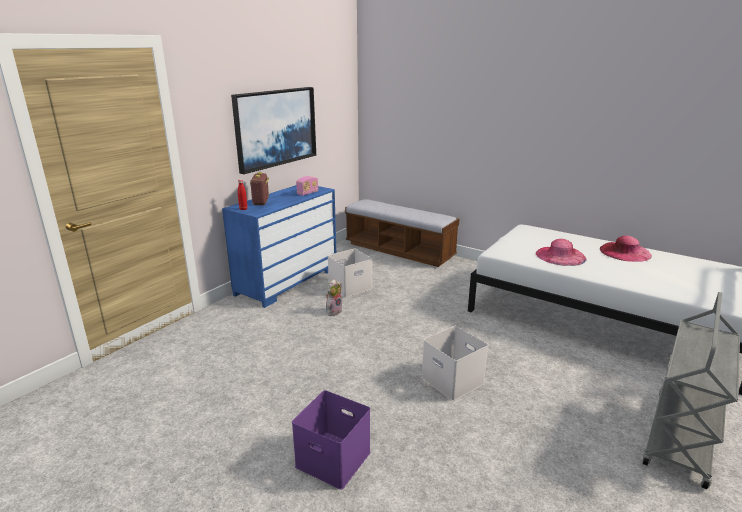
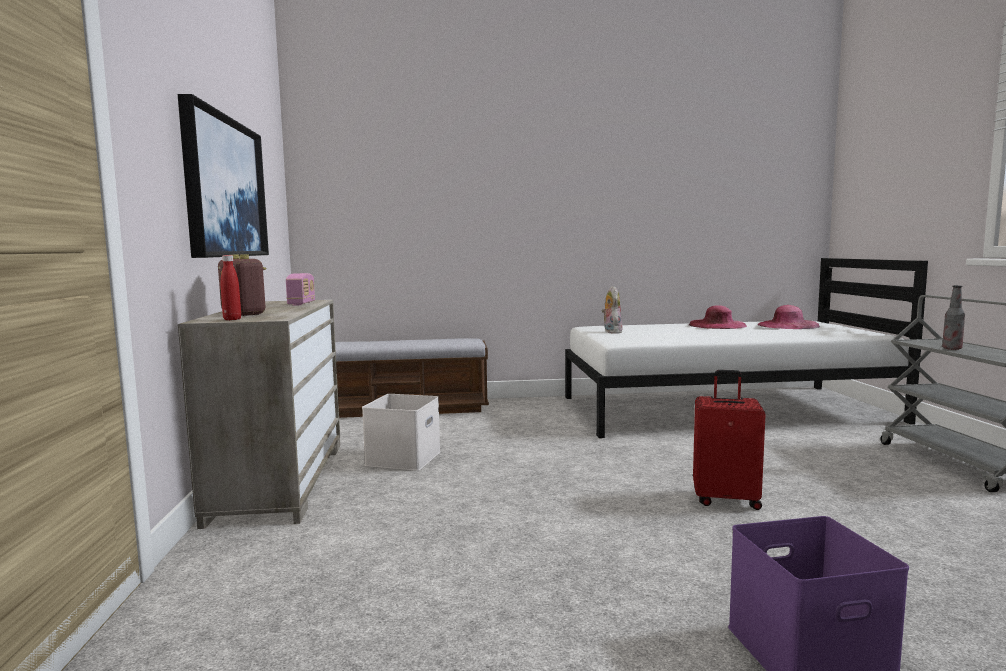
camera: 40 degrees left, 15 degrees down
(287, 280) = (279, 480): blue dresser -> beige dresser
(333, 311) = (432, 489): plush toy -> plush toy (611, 332)
(454, 380) = (726, 499): white storage box -> red suitcase
(560, 256) = (679, 334): pink hat -> pink hat (788, 325)
(687, 347) = (952, 348): none -> bottle

